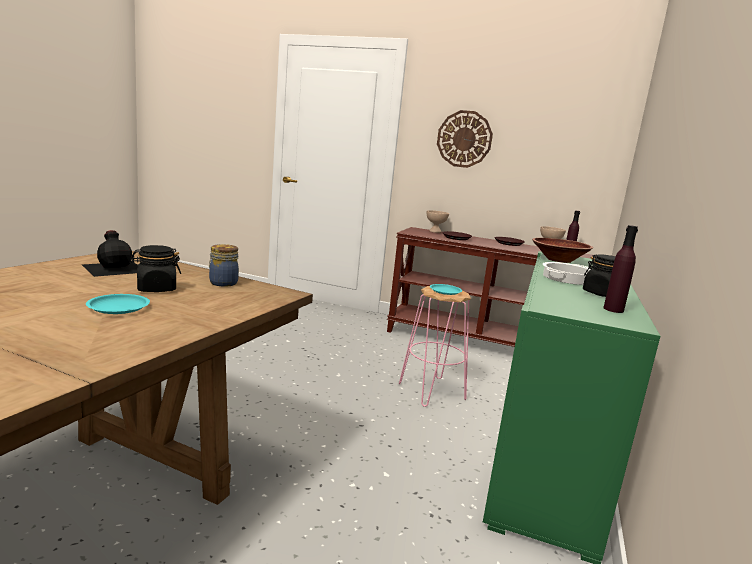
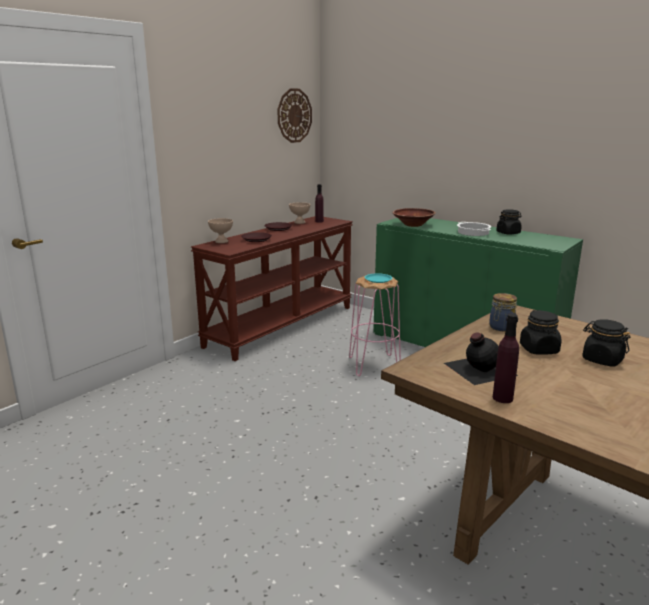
camera: 70 degrees left, 5 degrees up
(118, 307) = (602, 360): turquoise plate -> black jar
(464, 139) = (217, 137): wall clock -> wall clock (294, 115)
(613, 309) = (543, 237): purple bottle -> purple bottle (502, 398)

